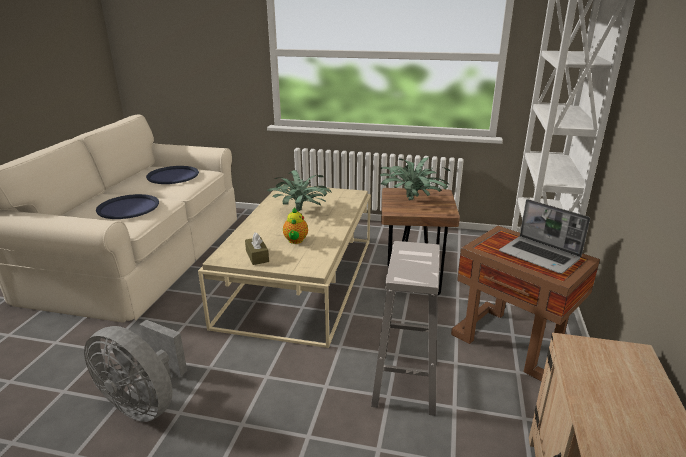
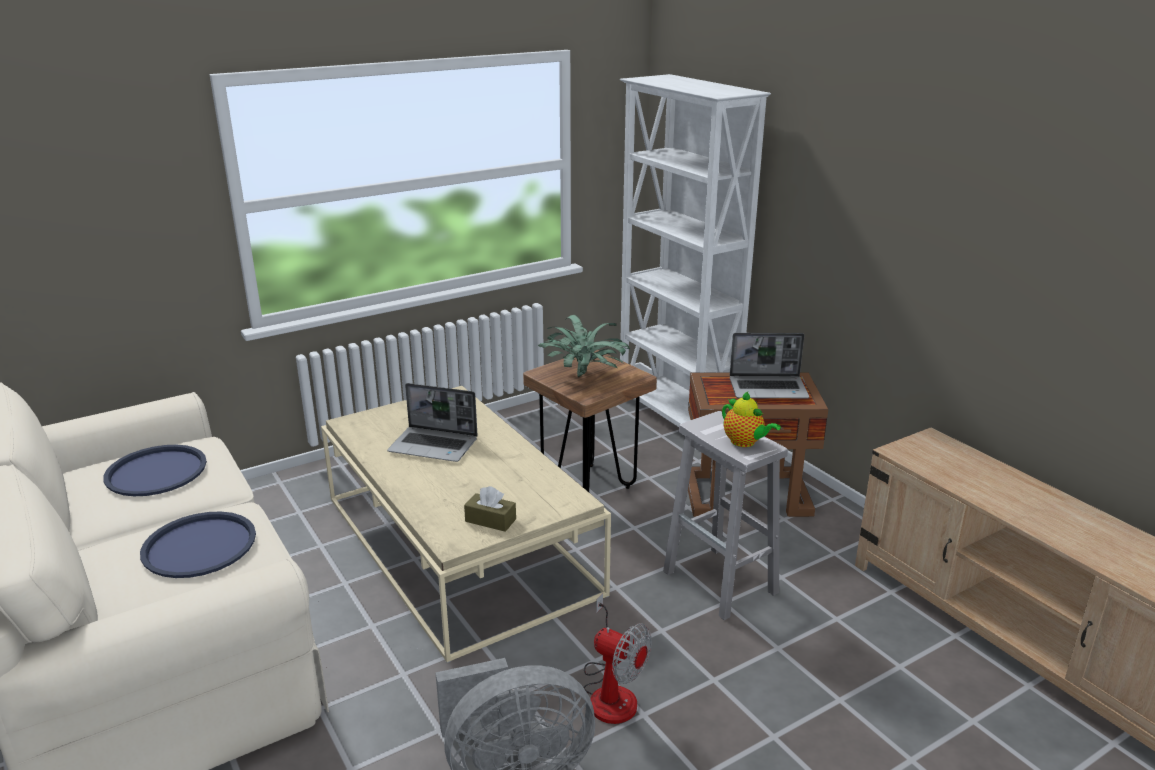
camera: 45 degrees left, 0 degrees up
(247, 399) = (611, 691): none -> fan
(295, 241) = (498, 482): teapot -> teapot (745, 442)
(301, 212) = (434, 446): potted plant -> laptop

